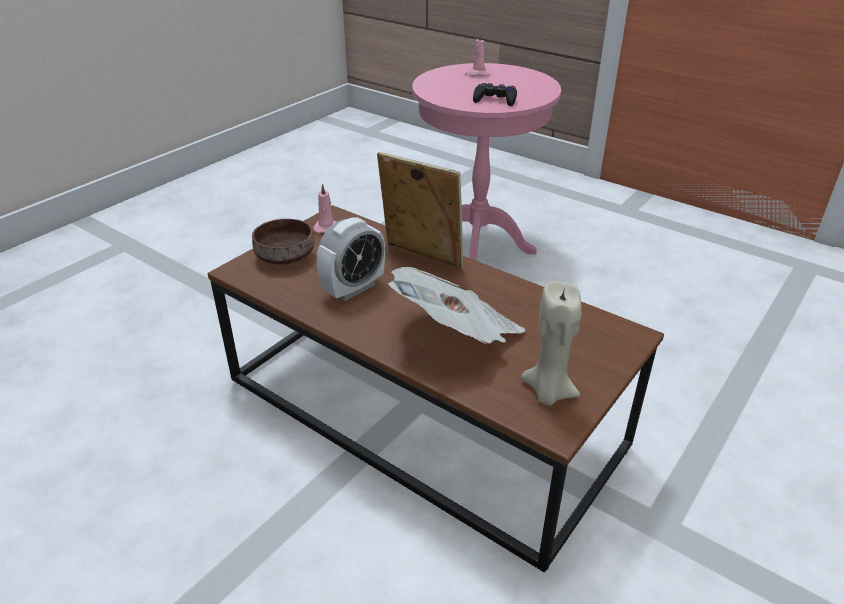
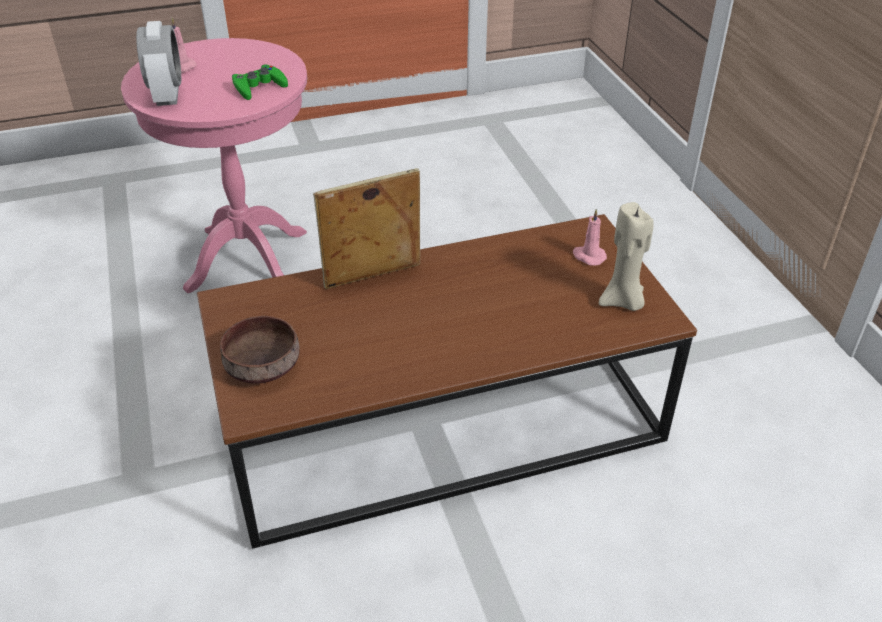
camera: 55 degrees left, 5 degrees up
(326, 227) = (240, 314): pink candle -> pink candle (588, 256)
(353, 289) = (376, 342): alarm clock -> alarm clock (167, 95)
(457, 334) = (509, 312): newspaper -> none
(495, 99) = (259, 87): black game controller -> green game controller

